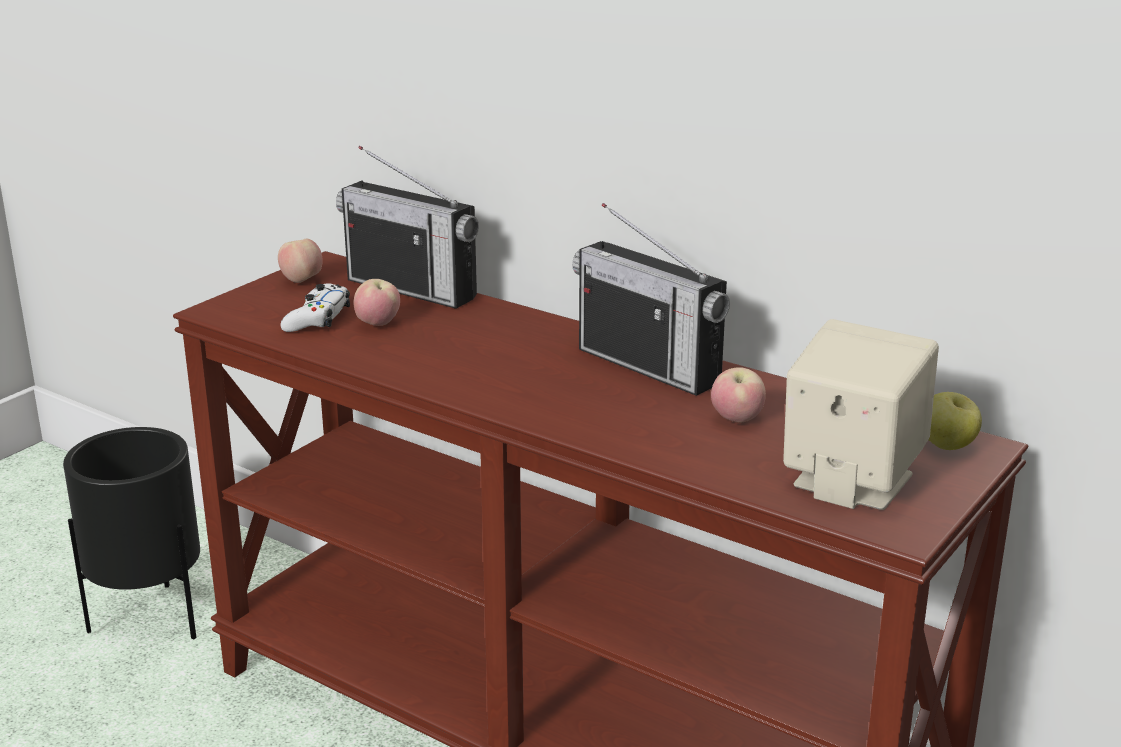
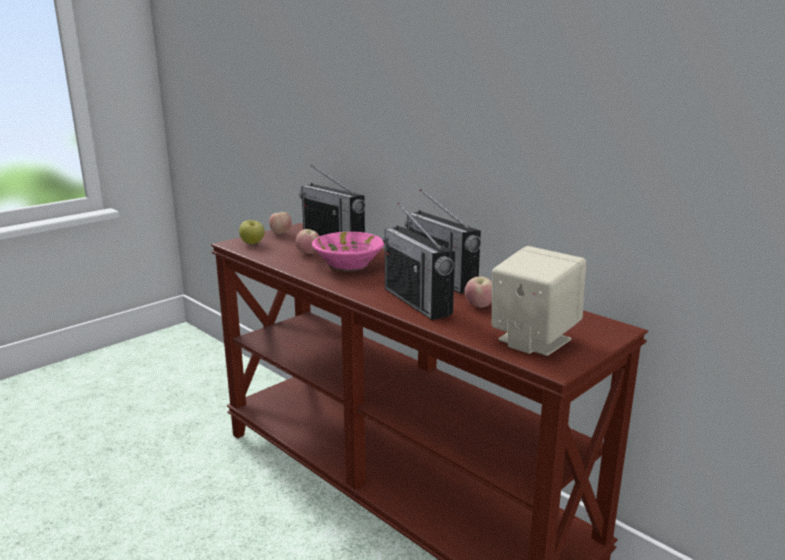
camera: 10 degrees right, 5 degrees down
(151, 620) = (206, 407): black planter -> none
(317, 319) = (279, 249): white game controller -> none
(467, 348) = (348, 266): none -> pink bowl
(625, 418) = (417, 302): none -> radio
(947, 447) = (597, 327): apple -> apple (252, 243)

